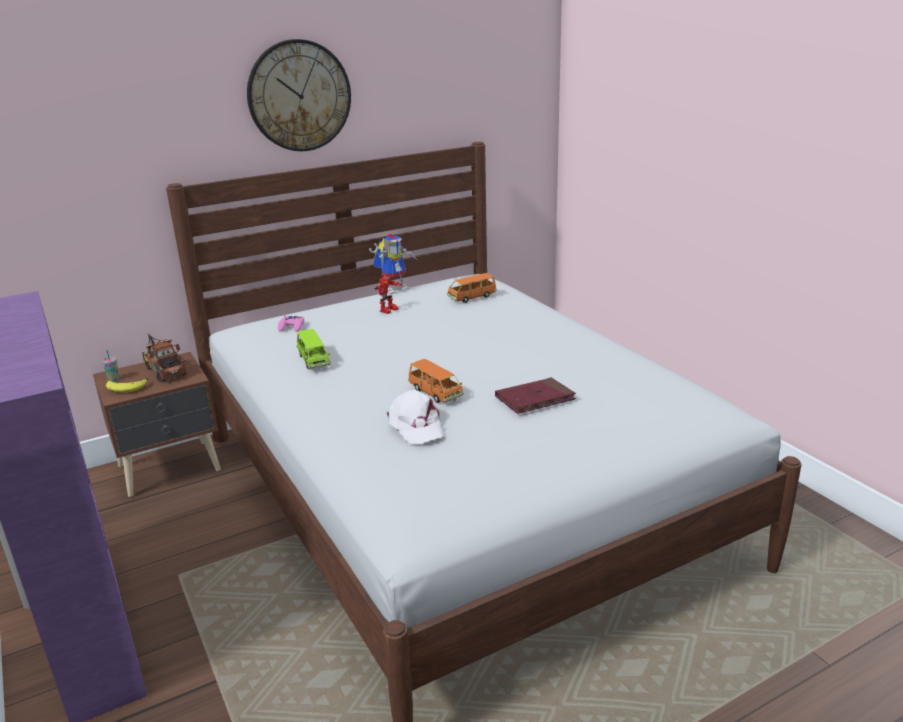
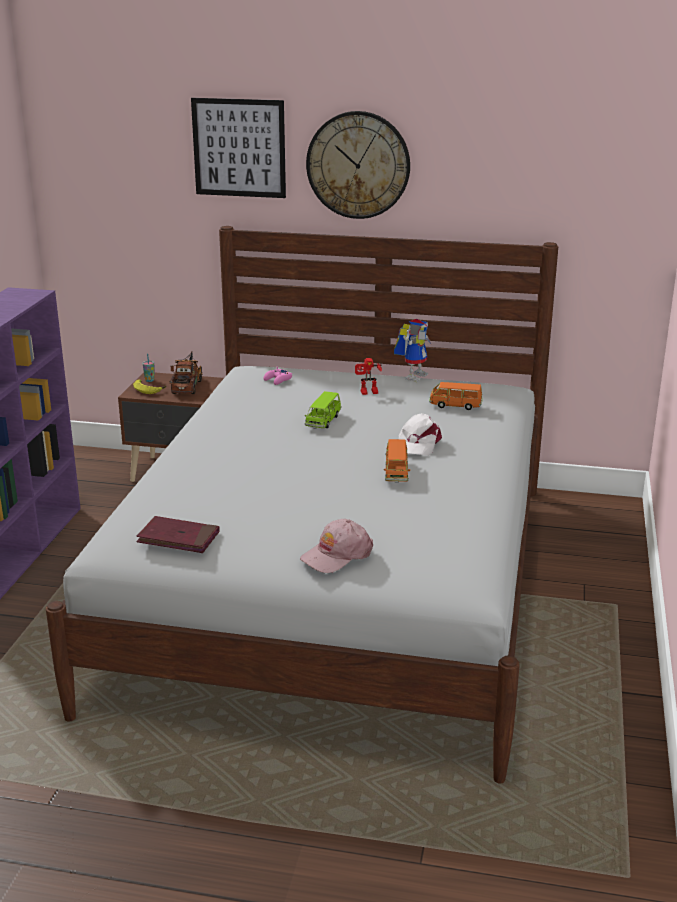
camera: 40 degrees right, 0 degrees up
(169, 94) = (239, 148): none -> picture
(313, 360) = (245, 411): green toy car -> green toy car (323, 421)
(395, 288) = (413, 375): toy robot -> toy robot turned 60 degrees counterclockwise
(416, 426) = (220, 484): white cap -> white cap (418, 443)
(435, 393) = (275, 468): orange toy car -> orange toy car (396, 473)
(535, 399) = (334, 503): red book -> red book (178, 538)
(615, 436) = (337, 555): none -> pink cap

